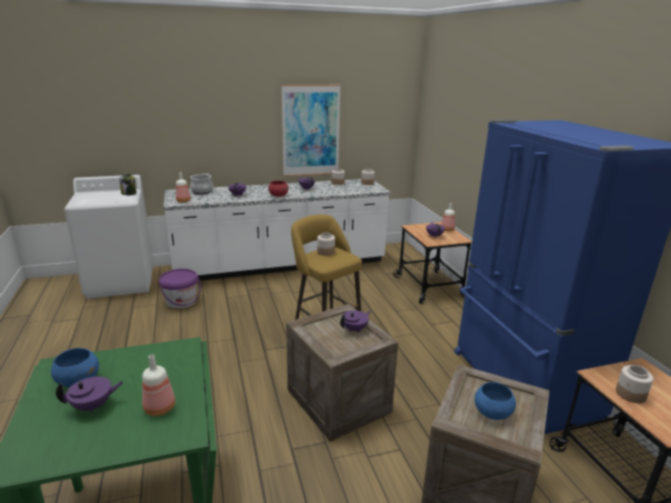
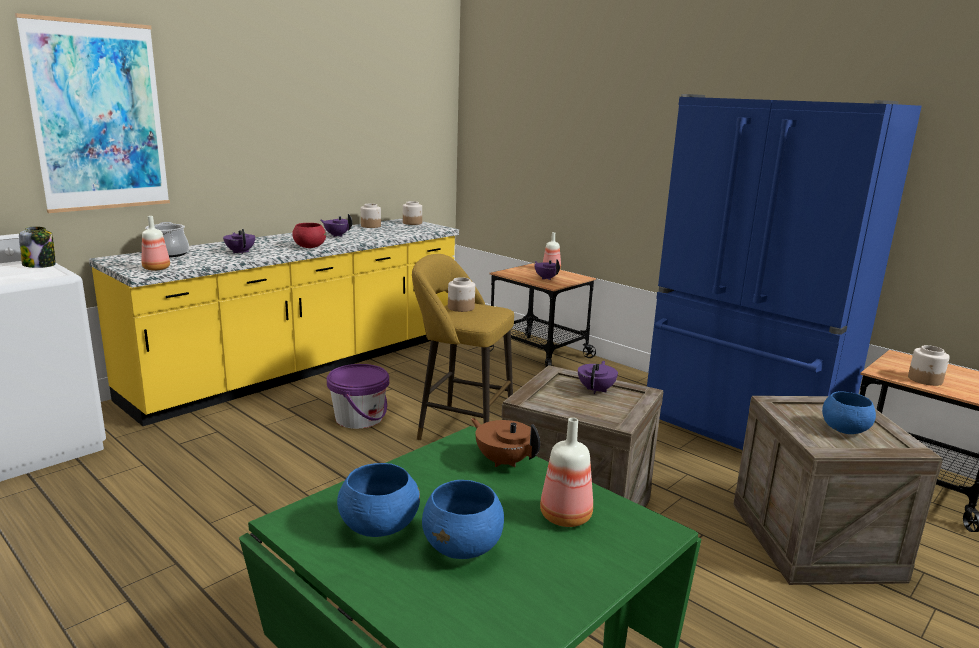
camera: 30 degrees left, 5 degrees down
(93, 406) = (463, 547): purple teapot -> blue bowl
(181, 302) = (188, 449): purple bucket -> purple bucket (359, 418)
(182, 364) = (503, 461): none -> brown teapot
(281, 265) = (305, 366): white counter -> yellow counter
(311, 131) = (324, 146): picture -> picture (99, 117)

